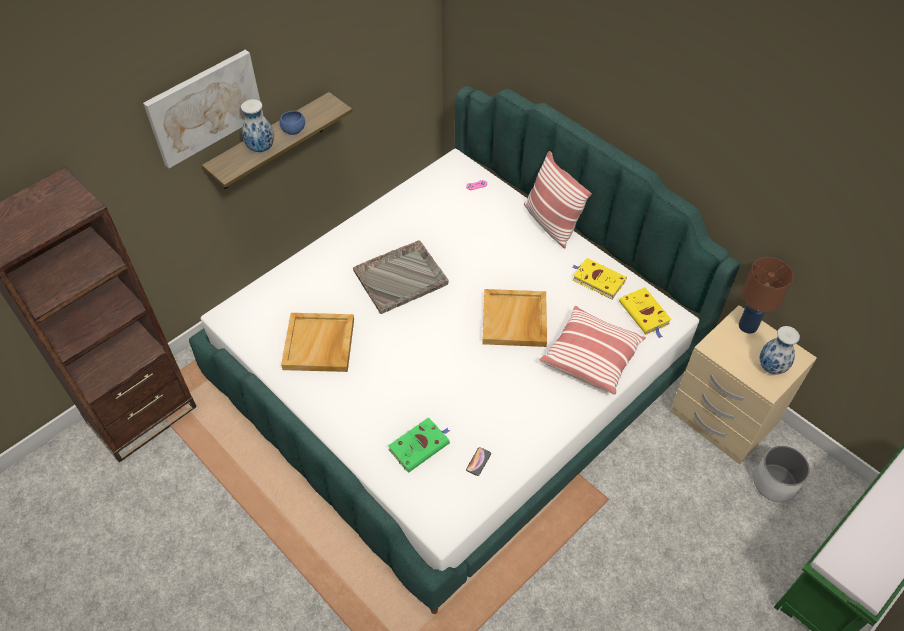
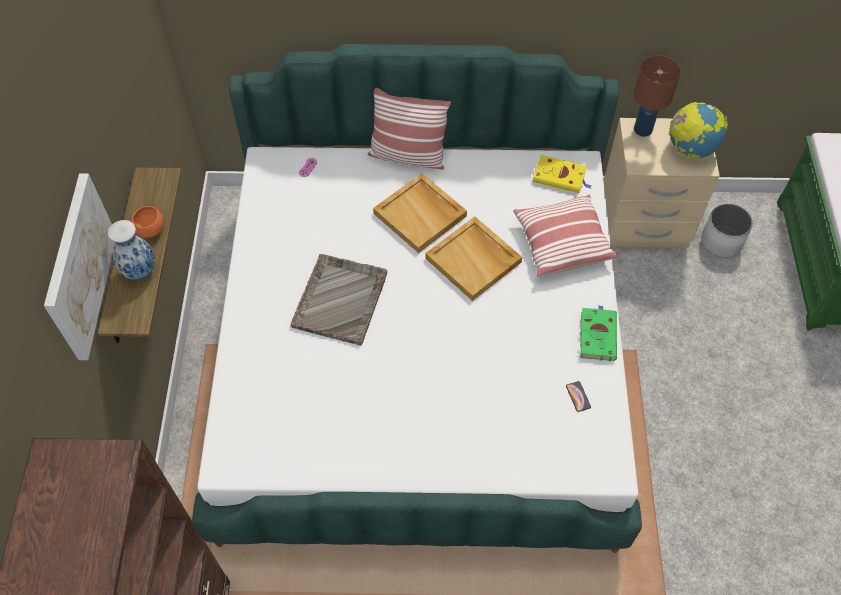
camera: 45 degrees left, 5 degrees up
(294, 130) = (150, 230): blue bowl -> orange bowl
(319, 344) = (341, 416): beige tray -> beige tray (421, 215)
(420, 445) = (522, 424): green book -> green book (597, 334)
(597, 280) = (496, 177): yellow book -> none
(772, 367) = (690, 149): vase -> globe

